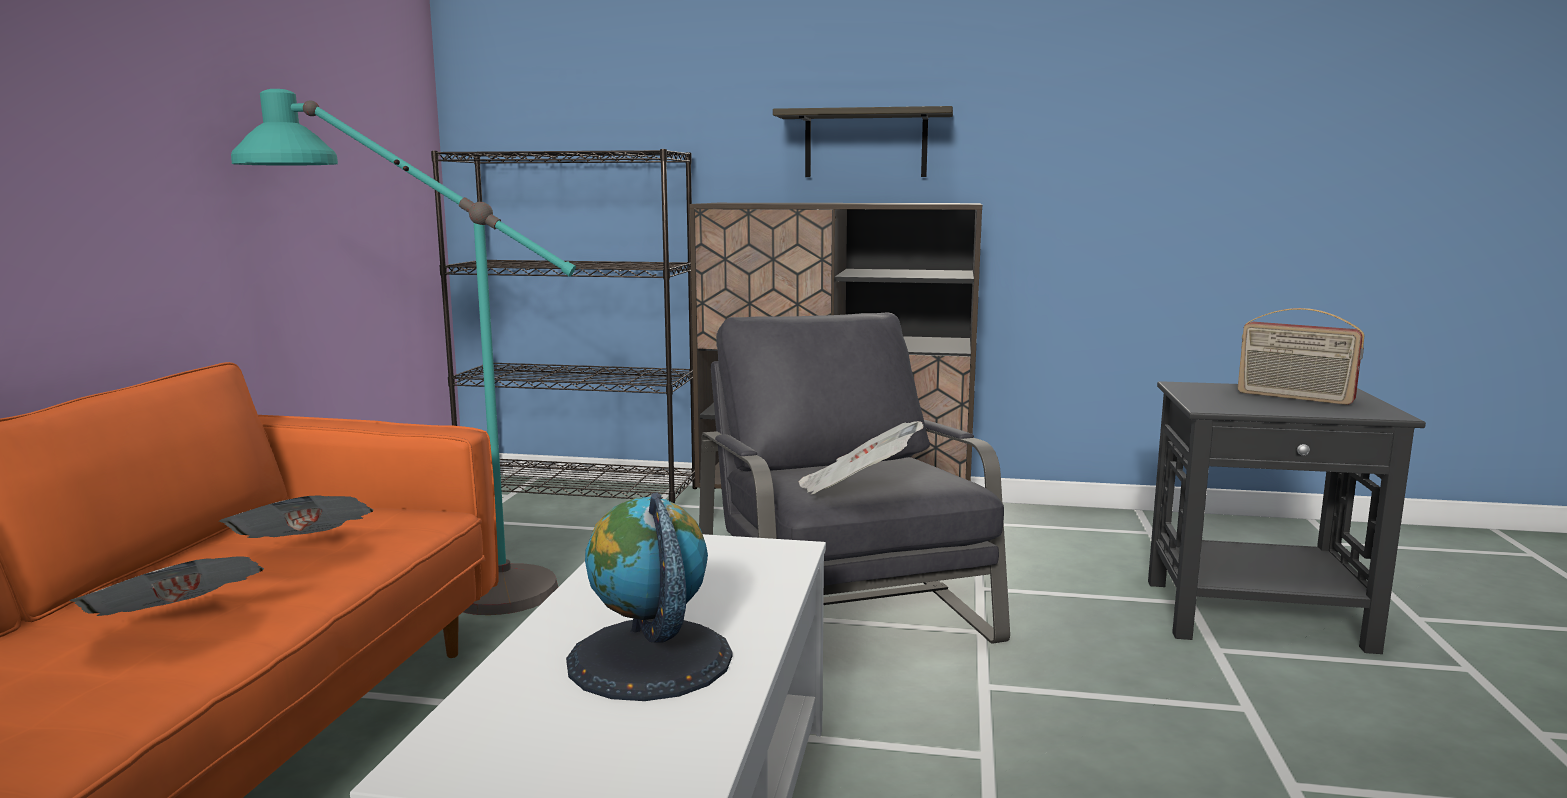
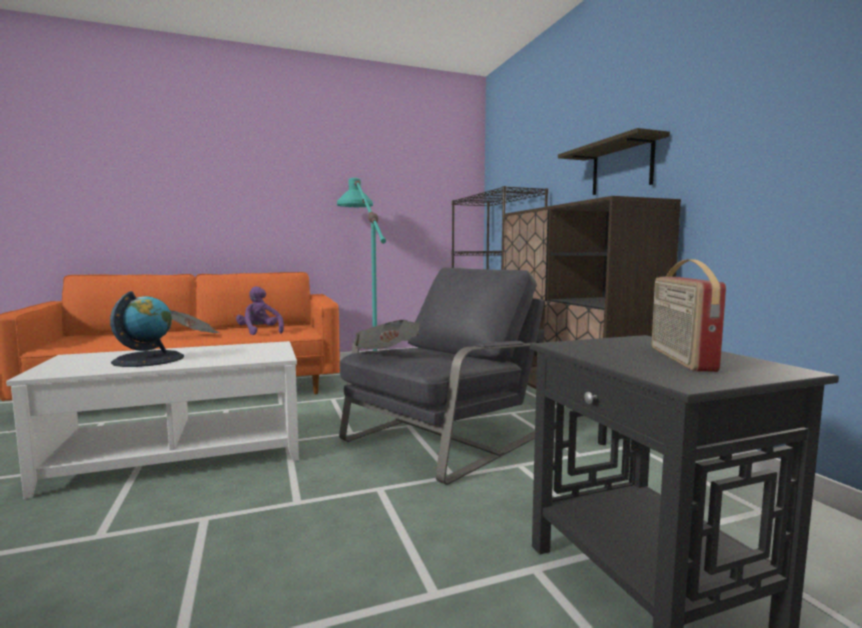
camera: 60 degrees right, 5 degrees down
(305, 554) = (259, 332): newspaper -> purple plush toy

